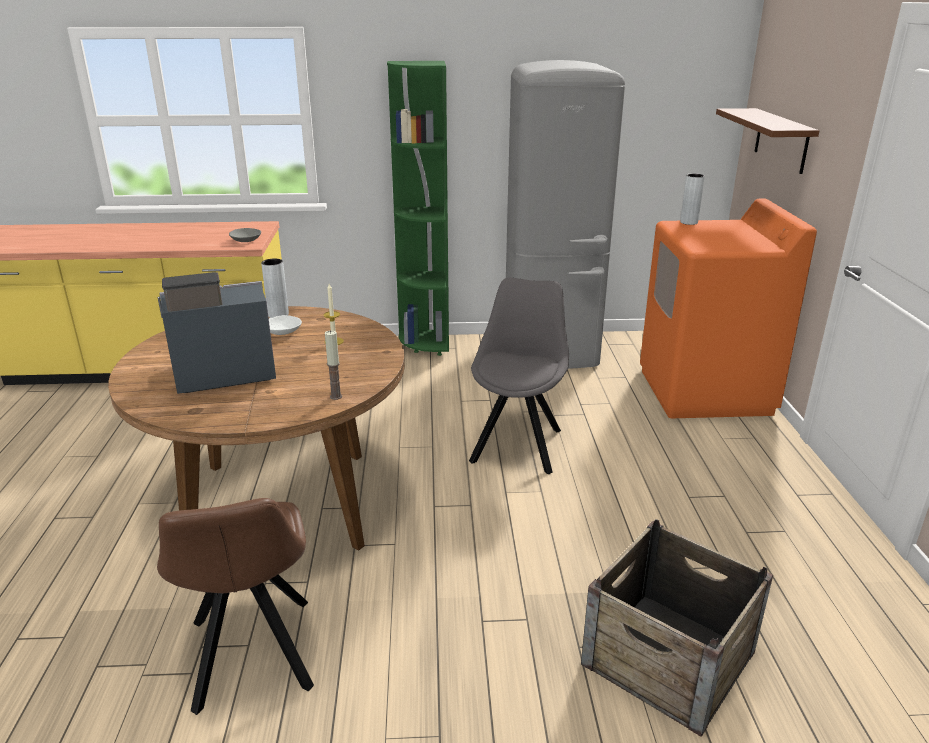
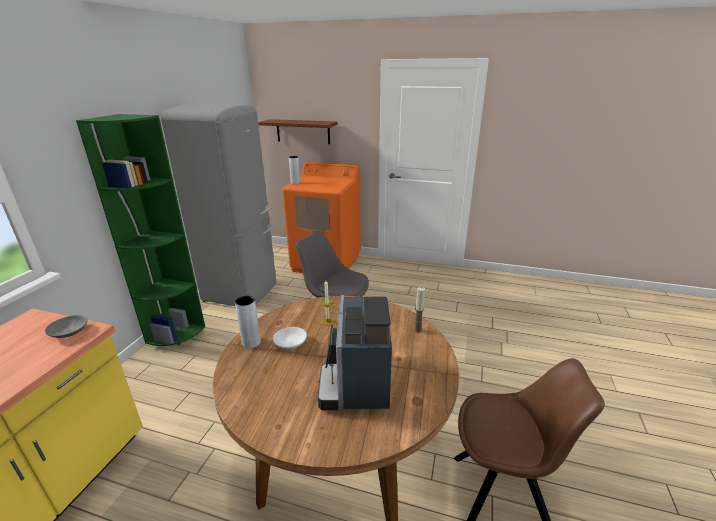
camera: 70 degrees left, 0 degrees up
(669, 658) = (509, 333): crate -> none

